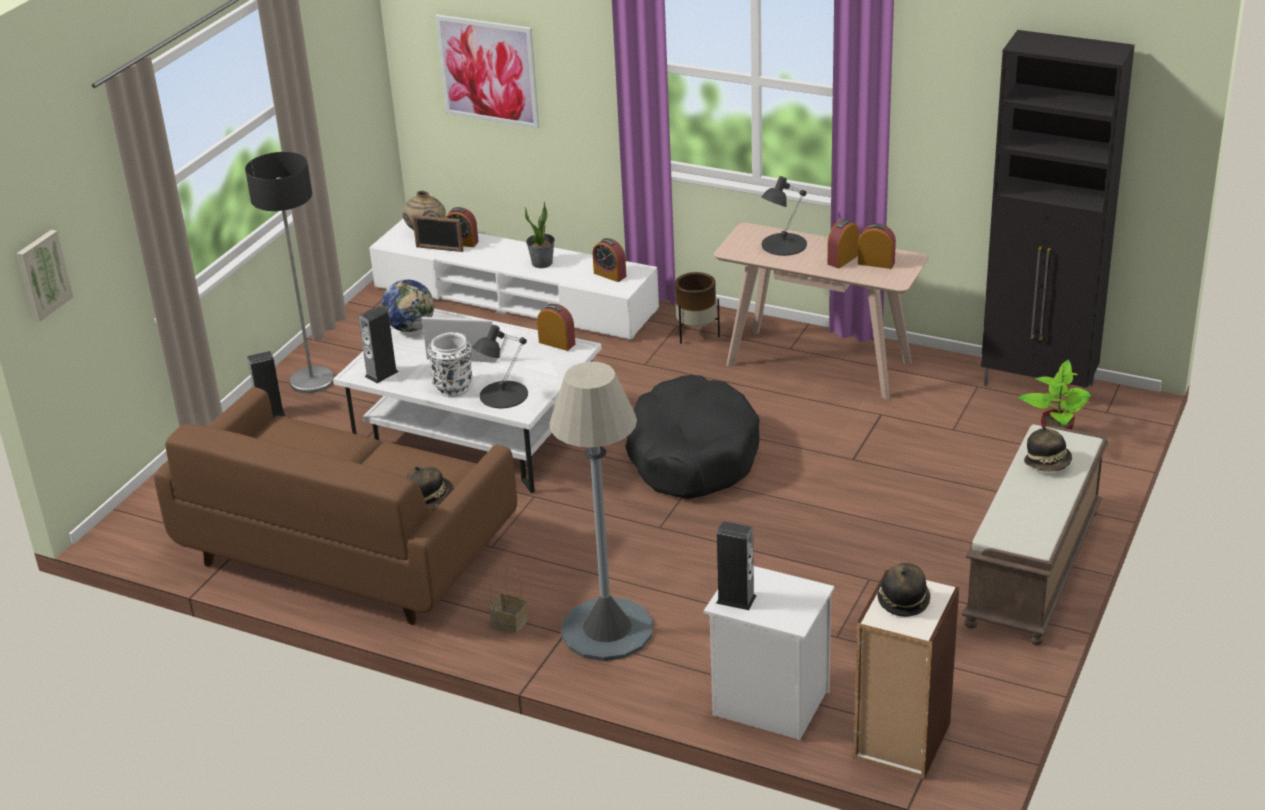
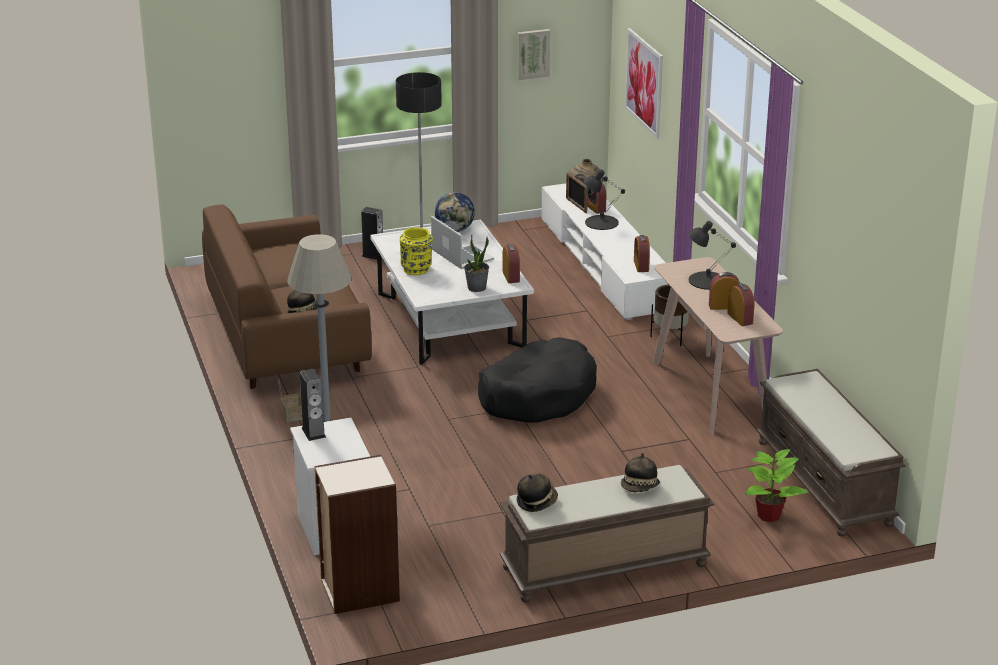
camera: 45 degrees right, 5 degrees down
(42, 274) = (202, 79): picture -> picture (532, 53)
(381, 374) = (396, 244): speaker -> none
(453, 387) = (417, 269): white vase -> yellow vase
(502, 395) = (432, 286): black table lamp -> black table lamp (601, 222)
(542, 263) = (616, 241): potted plant -> potted plant (476, 288)
(903, 600) = (356, 471): hat -> hat (536, 502)
(1039, 386) = (825, 483): black cabinet -> brown bench

